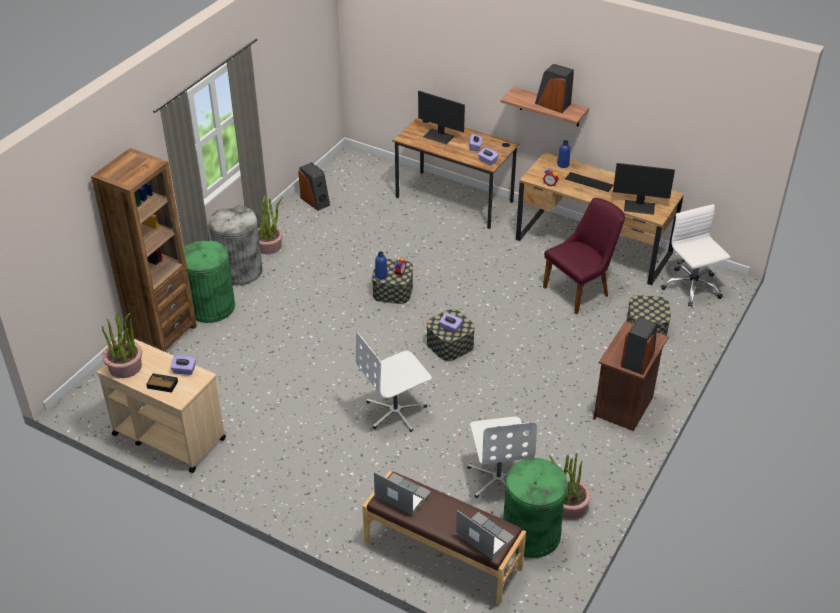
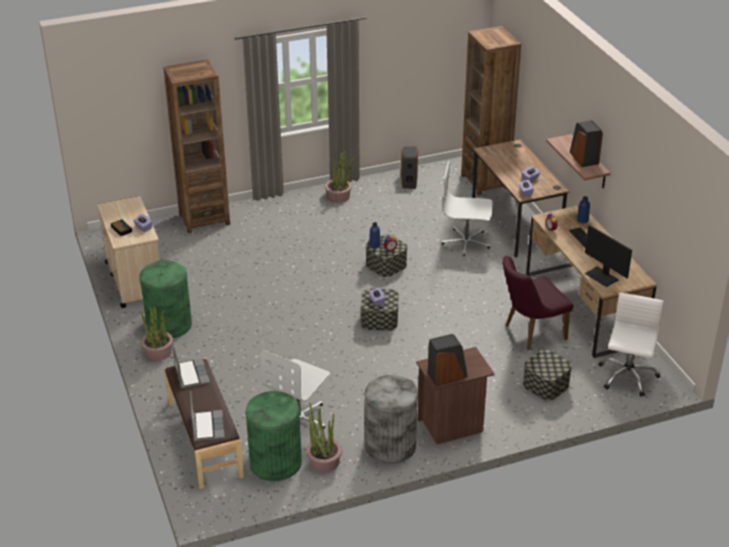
camera: 40 degrees right, 5 degrees down
(125, 367) = (115, 209): potted plant -> potted plant (158, 352)
(211, 307) = (253, 217): green trash can -> green trash can (169, 325)
(239, 271) = (299, 203): grey trash can -> grey trash can (390, 445)
(382, 171) = (485, 182): none -> brown bookcase
(396, 412) = (287, 340): white office chair -> white office chair (466, 242)
(439, 136) = (512, 160): monitor -> none
(581, 290) = (530, 332): purple chair -> purple chair turned 150 degrees clockwise

